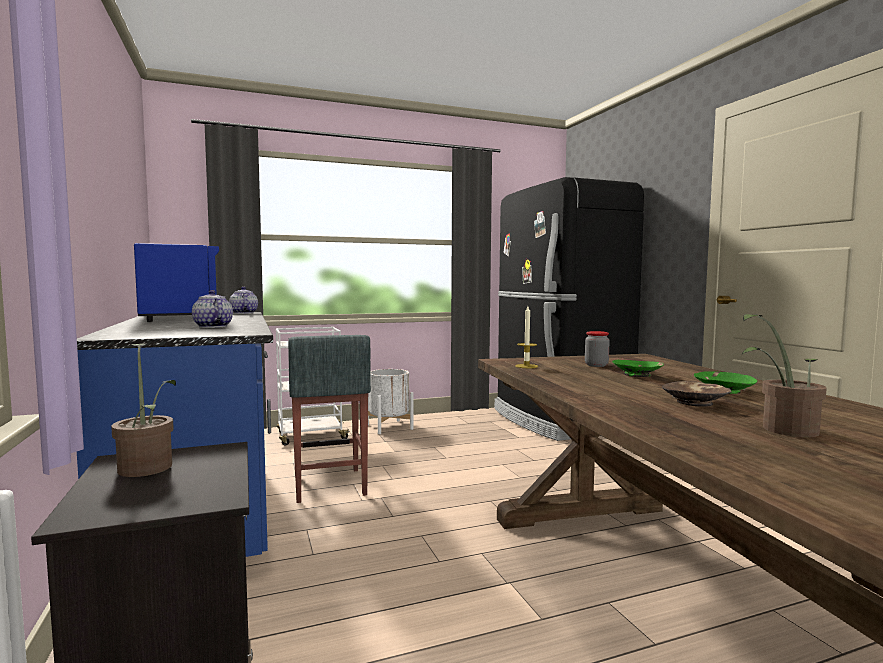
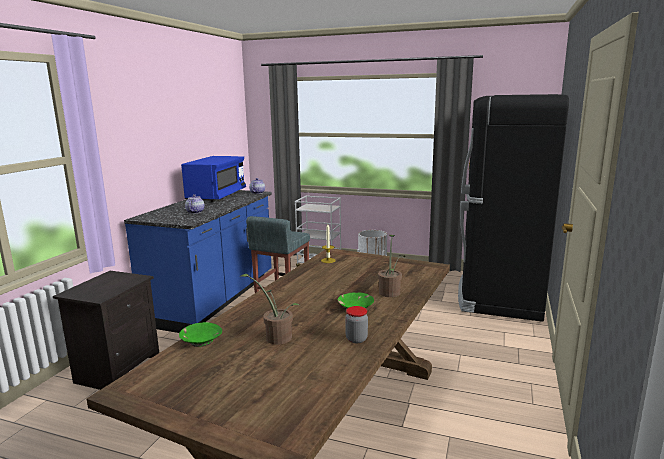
camera: 40 degrees right, 10 degrees up
(147, 465) = (111, 278): potted plant -> potted plant (390, 291)
(596, 365) = (368, 269): jar -> jar (356, 339)
(637, 374) = (360, 283): green bowl -> green bowl (201, 341)
(695, 402) = (306, 310): brown bowl -> none

